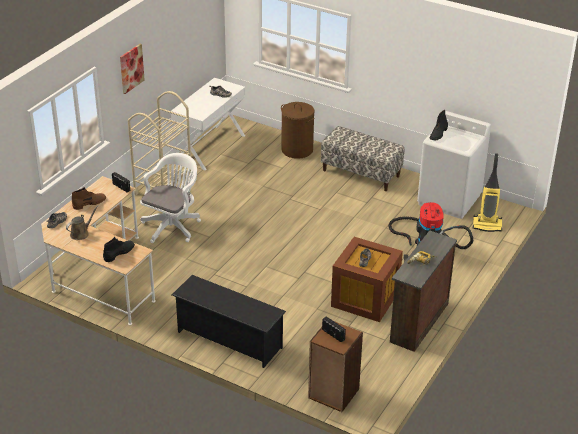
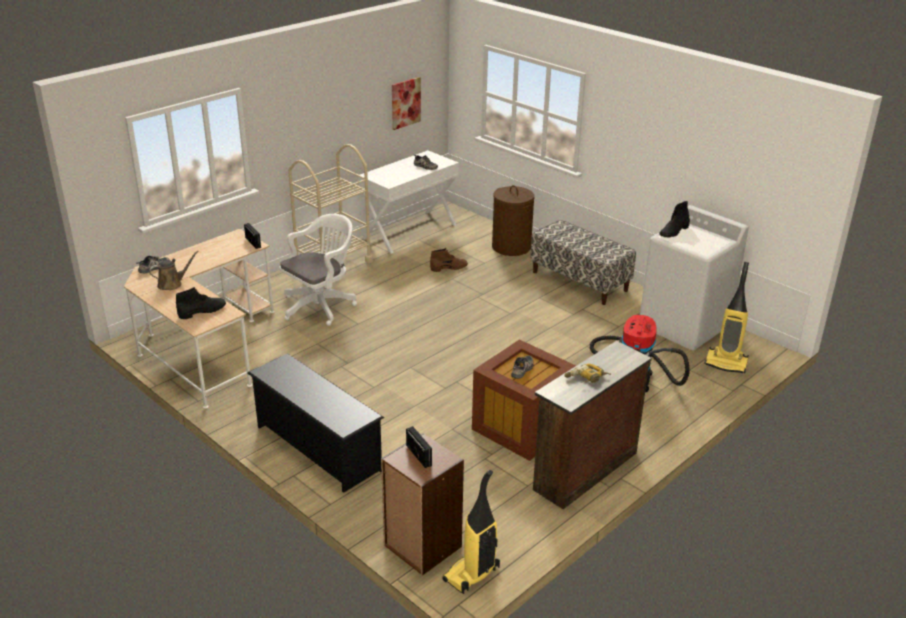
camera: 15 degrees right, 5 degrees down
(89, 203) = (205, 254): brown boot -> brown boot (449, 267)
(131, 68) = (299, 105): picture -> picture (405, 103)
(373, 406) = (471, 575): none -> vacuum cleaner

